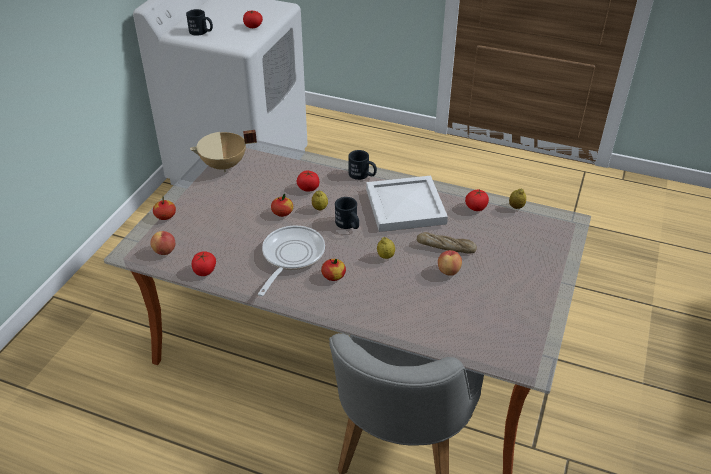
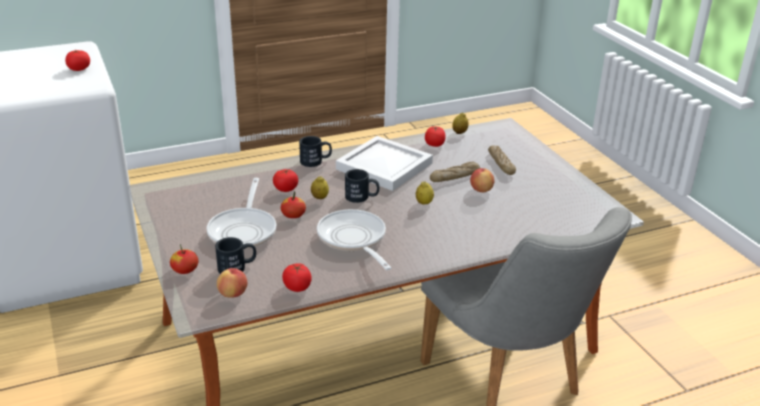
camera: 45 degrees left, 10 degrees down
(201, 32) = (27, 89): black mug -> black mug (237, 267)
(224, 166) = (177, 208): beige cooking pot -> none
(237, 206) = (244, 230): none -> frying pan
(333, 276) = (408, 234): apple -> none
(504, 257) = (501, 164): none -> bread

